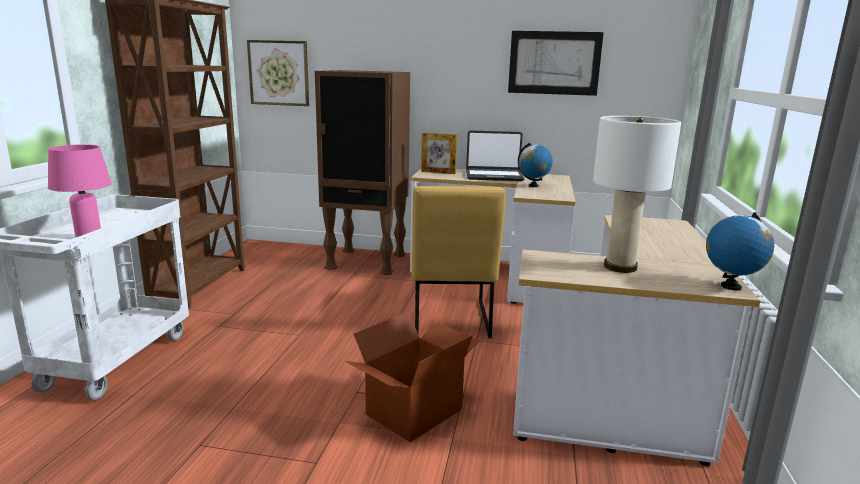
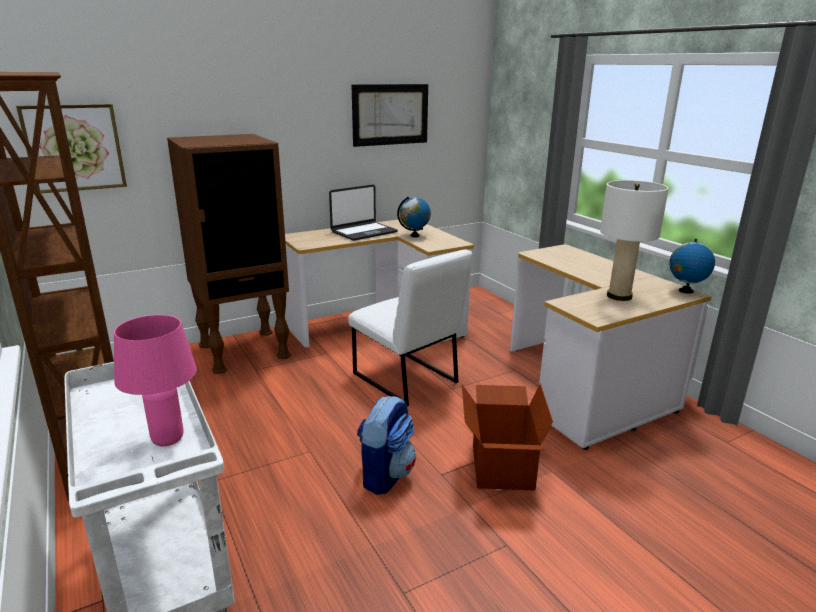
camera: 40 degrees left, 5 degrees up
(319, 372) = (385, 475): none -> backpack
(438, 172) = (309, 238): picture frame -> none
(450, 319) = (406, 379): yellow chair -> white chair

